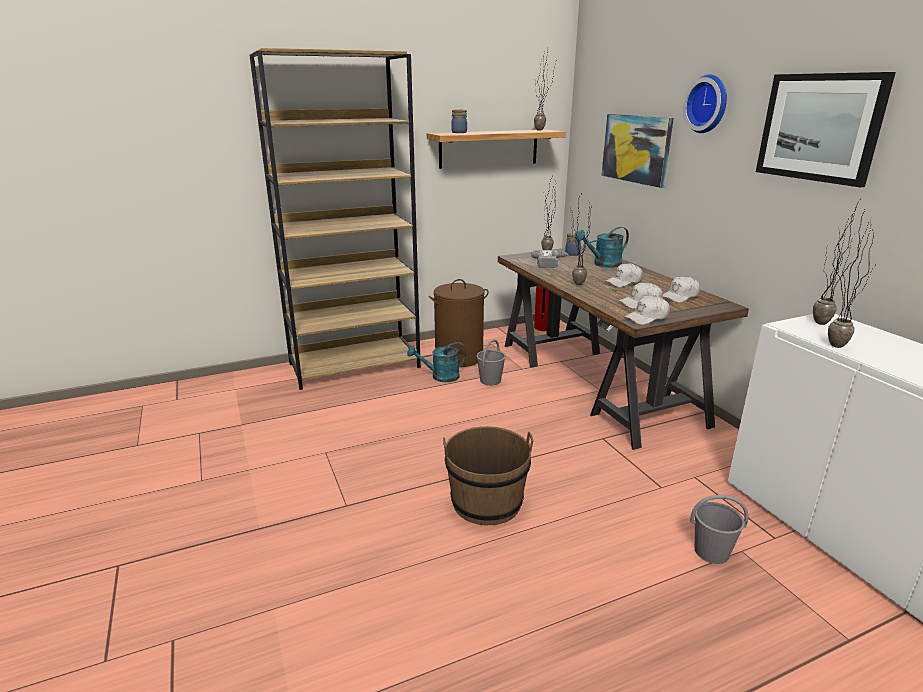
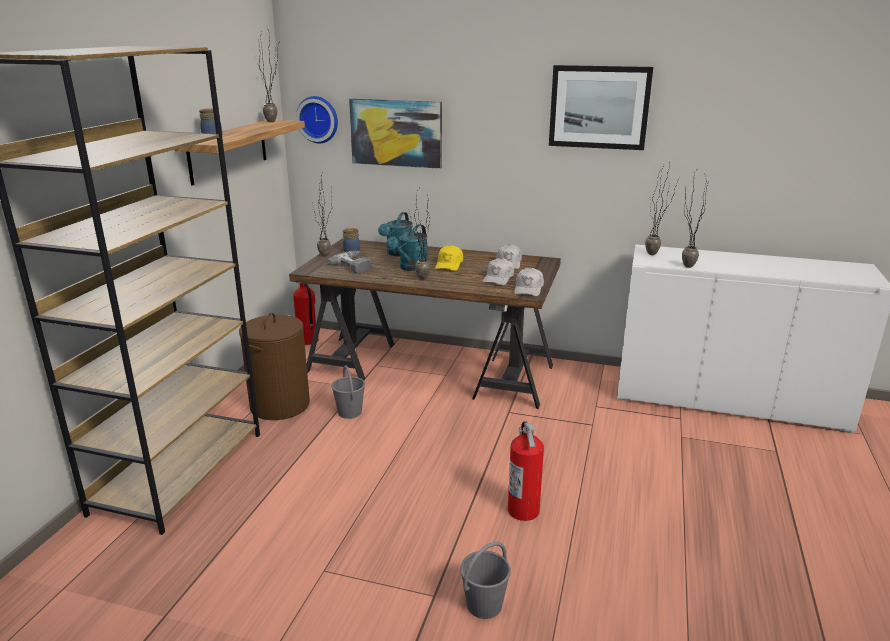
camera: 50 degrees left, 0 degrees up
(440, 377) = (298, 433): turquoise watering can -> turquoise watering can (411, 268)
(486, 503) = (524, 510): brown bucket -> fire extinguisher
(624, 282) = (449, 265): white cap -> yellow cap
(708, 104) = (483, 89): wall clock -> wall clock (318, 119)
(712, 552) = (673, 447): grey bucket -> grey bucket (484, 604)

